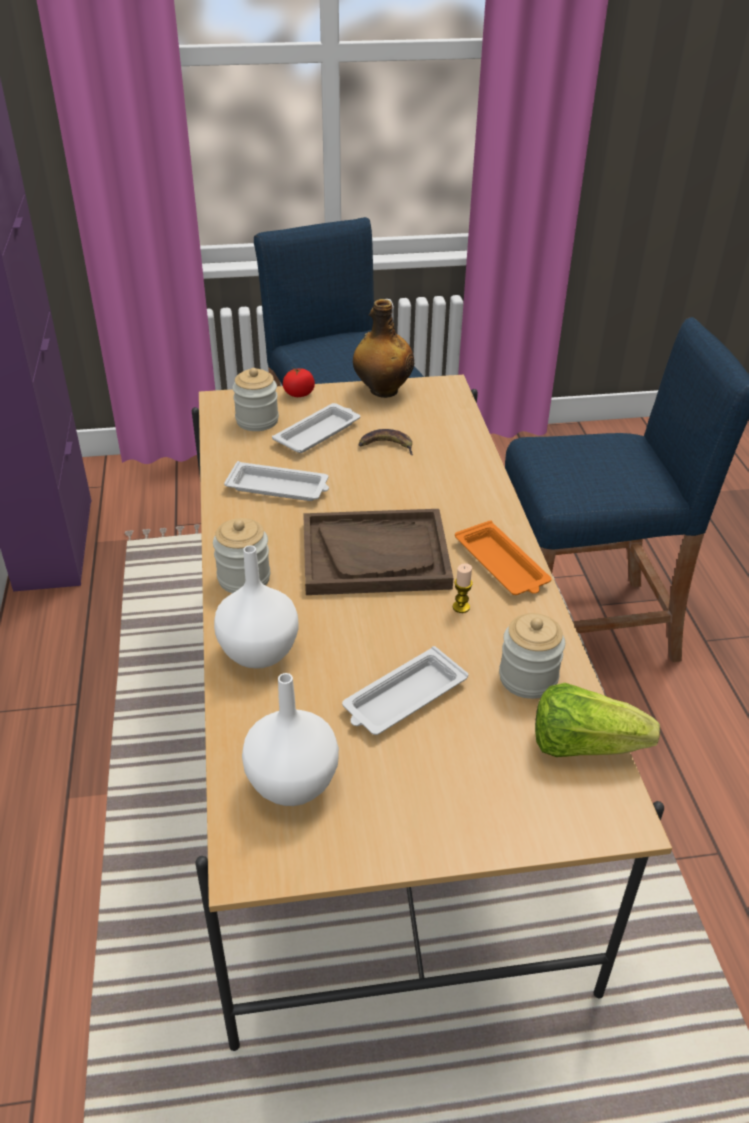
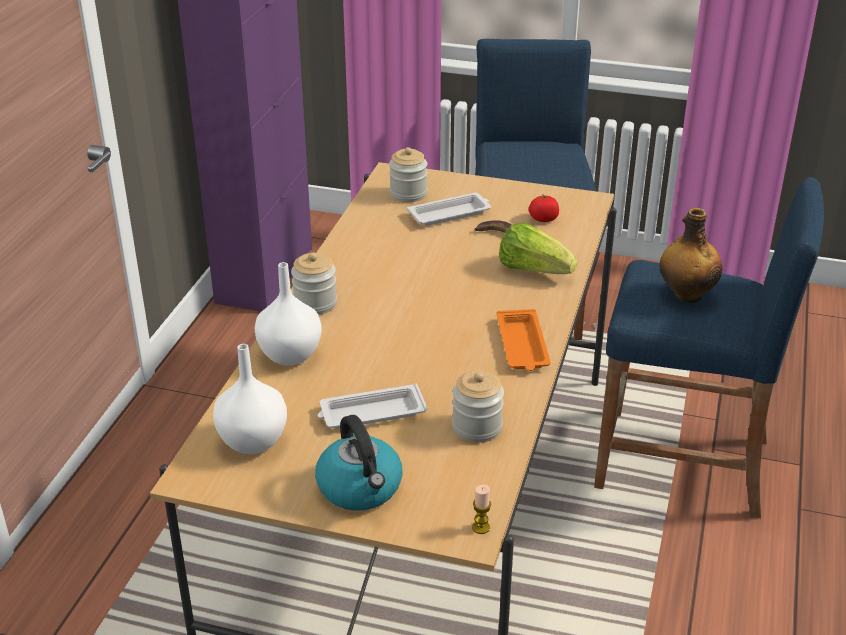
camera: 25 degrees right, 5 degrees down
(279, 488) = (388, 247): white tray -> none
(299, 394) = (457, 180): tomato -> tomato (543, 219)
(375, 555) = (426, 313): brown tray -> none
(382, 390) = (530, 192): bottle -> bottle (686, 294)
(461, 607) = (464, 366): candle -> candle (481, 527)
(461, 801) = (360, 488): none -> kettle
(583, 745) = (482, 482): lettuce -> lettuce (533, 270)

